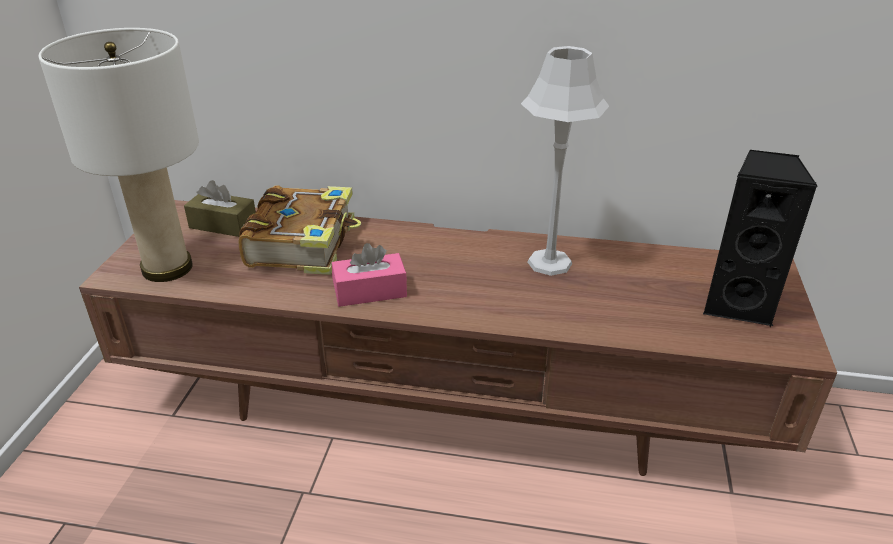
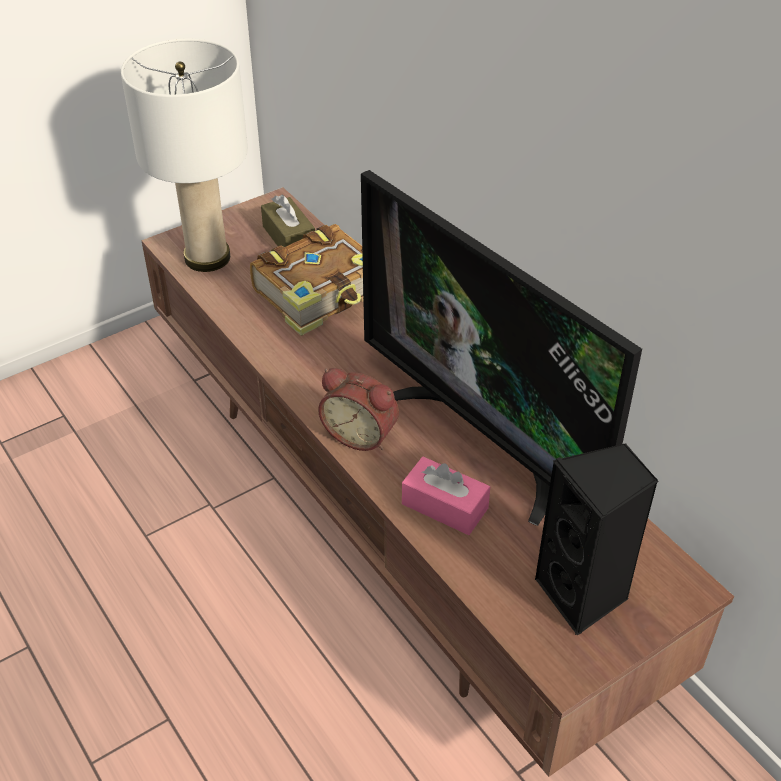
camera: 45 degrees right, 10 degrees up
(370, 291) = (309, 370): pink tissue box -> pink tissue box (444, 506)
(470, 306) = (361, 434): none -> alarm clock
(550, 262) = (484, 439): grey table lamp -> television

